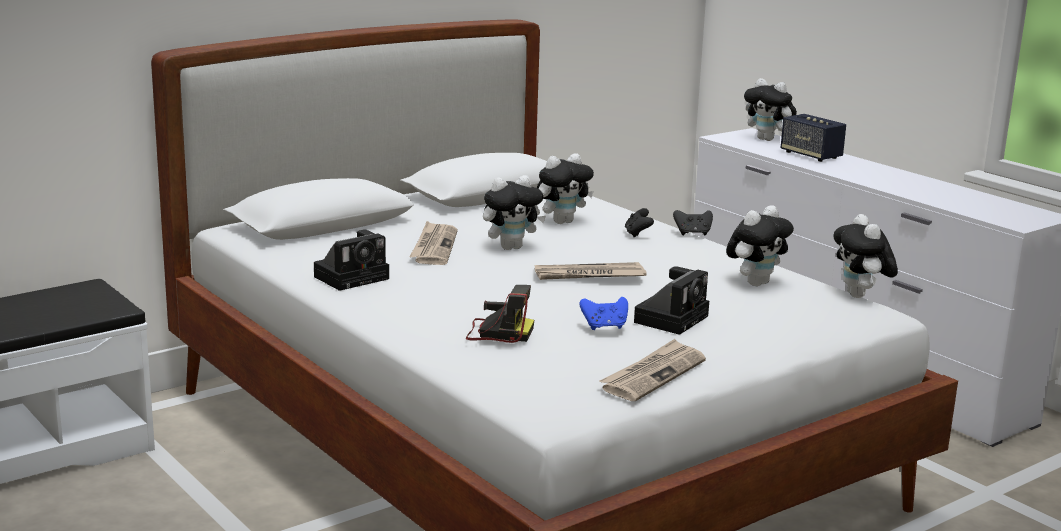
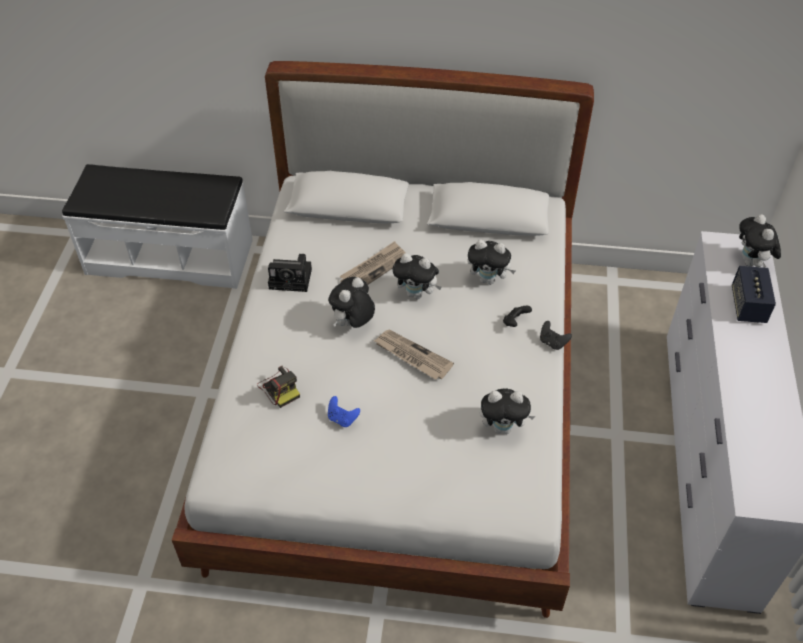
camera: 45 degrees right, 30 degrees up
(653, 374) = (305, 482): newspaper -> none
(672, 318) = (396, 433): camera -> none
(860, 296) = (552, 486): plush toy -> plush toy (353, 324)

